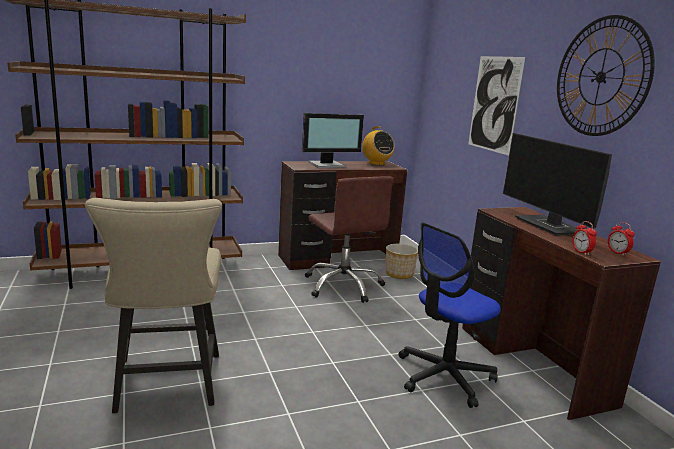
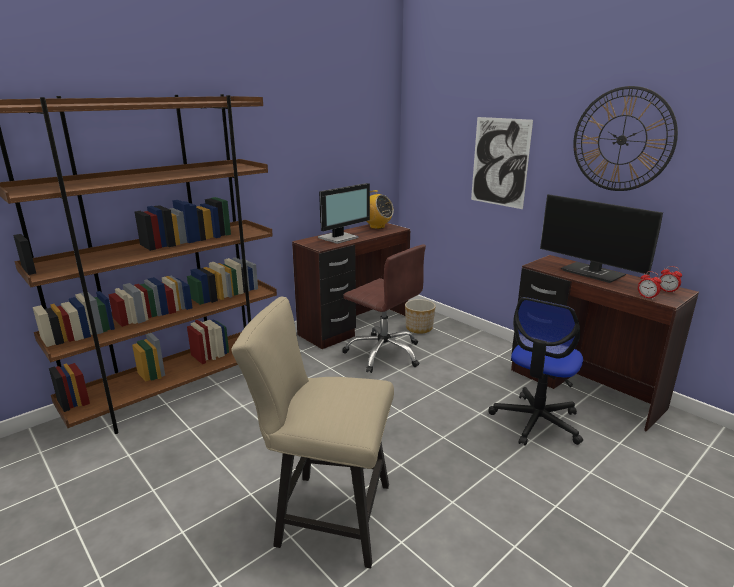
camera: 20 degrees left, 5 degrees up
(167, 387) = (325, 514): beige chair -> beige chair turned 135 degrees clockwise

